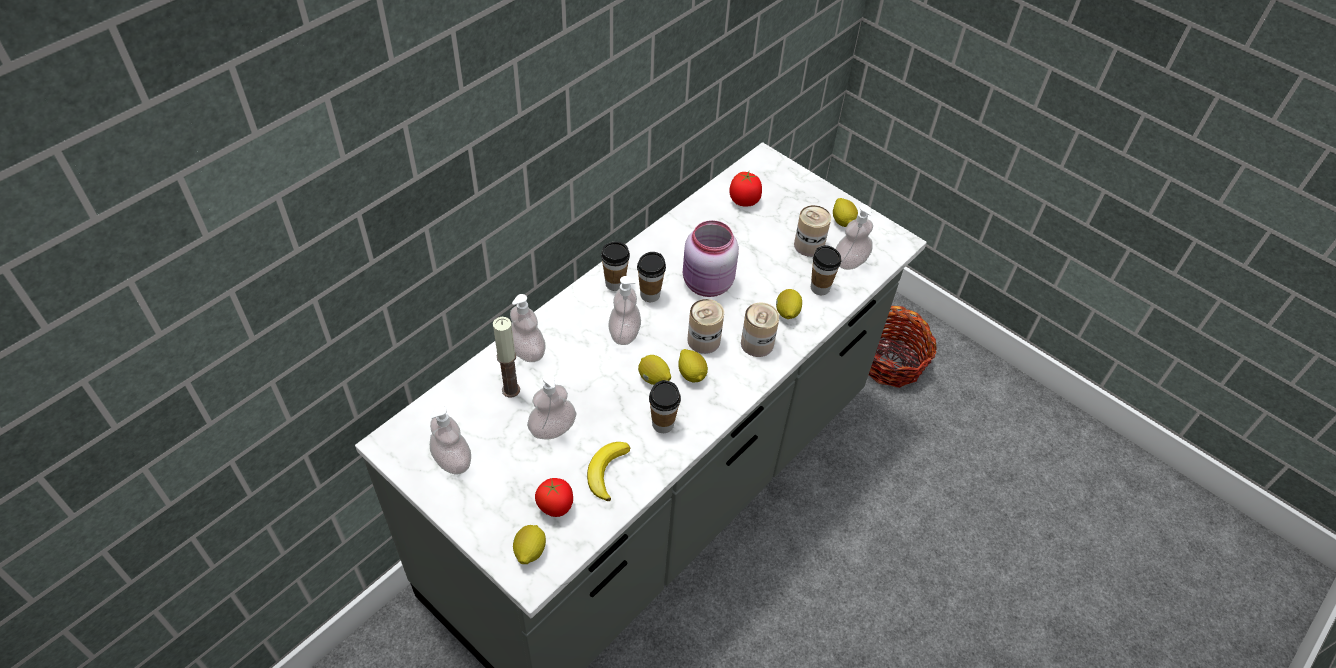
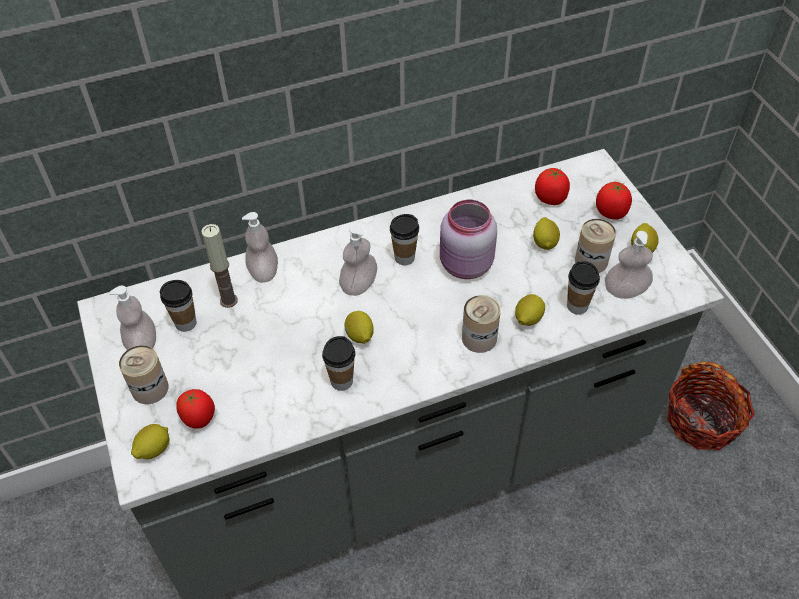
camera: 30 degrees right, 0 degrees up
(552, 429) = (241, 348): soap dispenser -> none
(606, 471) = (263, 405): banana -> none
(615, 283) = (379, 237): cup -> cup (185, 323)
(691, 374) = (397, 344): lemon -> lemon (545, 242)
(703, 340) = (429, 317): can -> can (150, 388)
(801, 198) = (611, 213): none -> tomato

